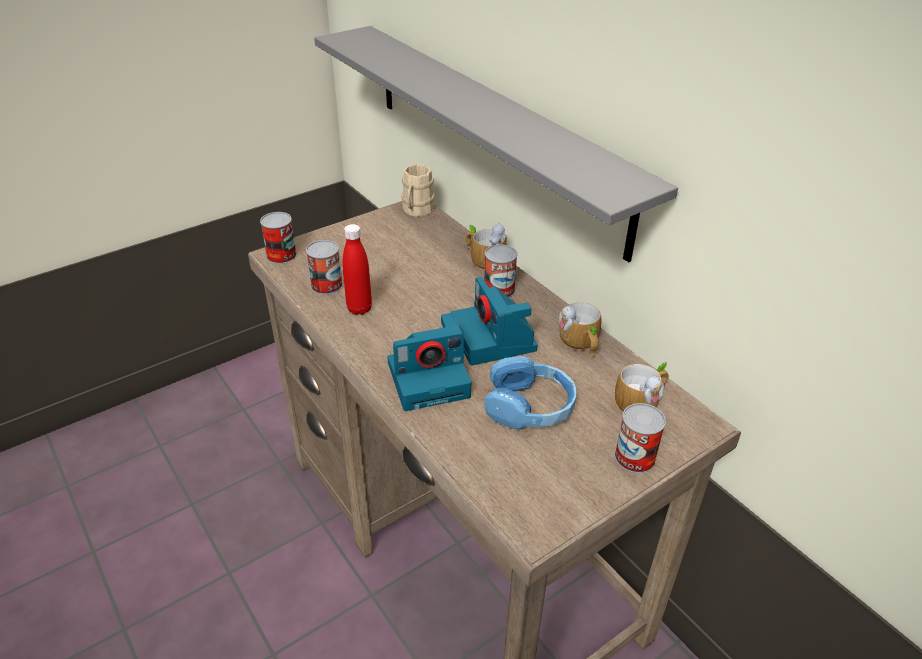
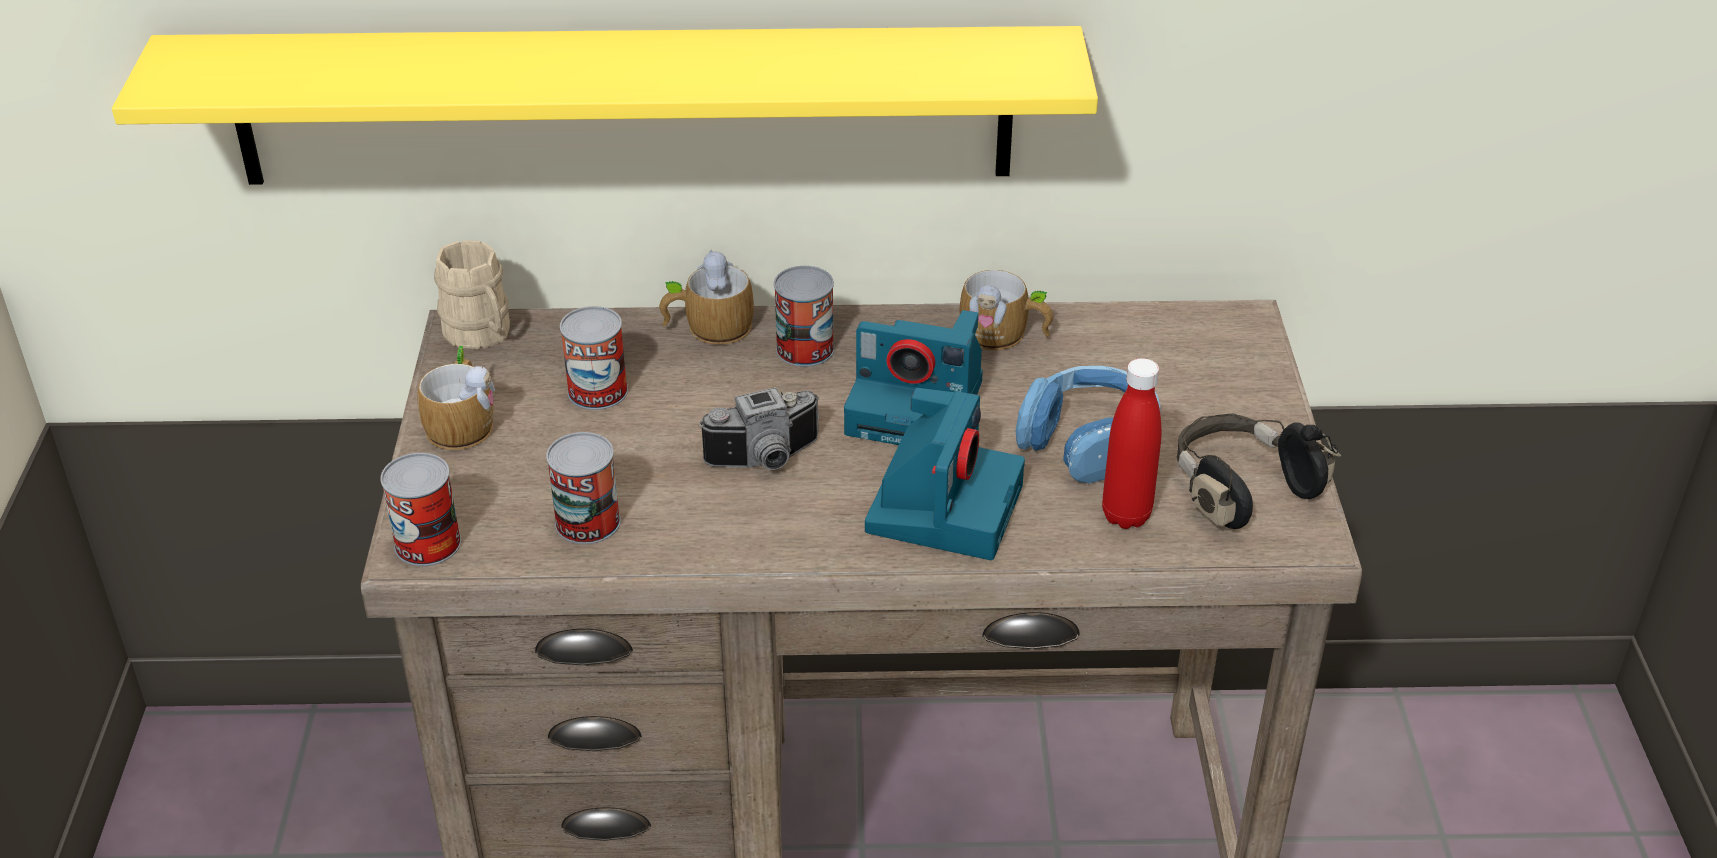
camera: 55 degrees left, 0 degrees up
(359, 308) = (697, 510): red bottle -> red bottle (1126, 515)
(410, 313) = (767, 460): none -> camera
(492, 132) = (624, 105): grey shelf -> yellow shelf
(550, 483) = (1240, 488): none -> black headphones
(634, 457) = (1253, 399): can -> can (597, 391)
(642, 401) = (1162, 343): mug -> mug (463, 421)

